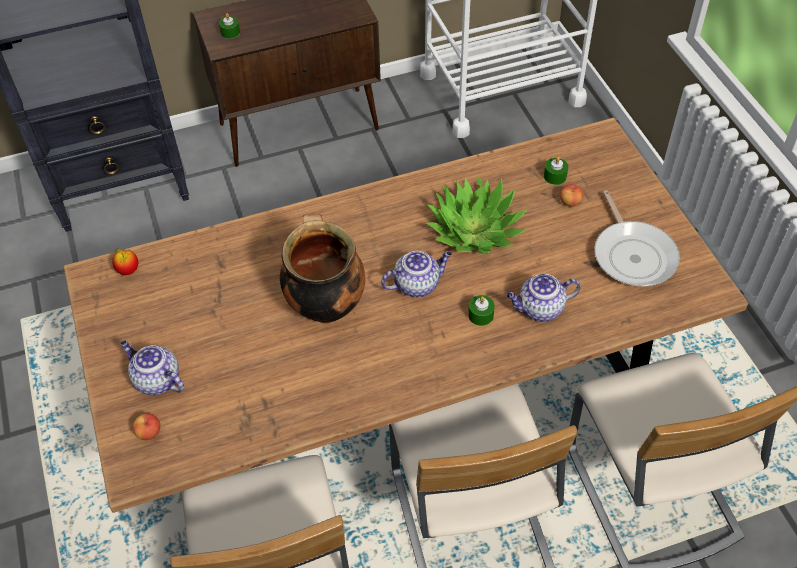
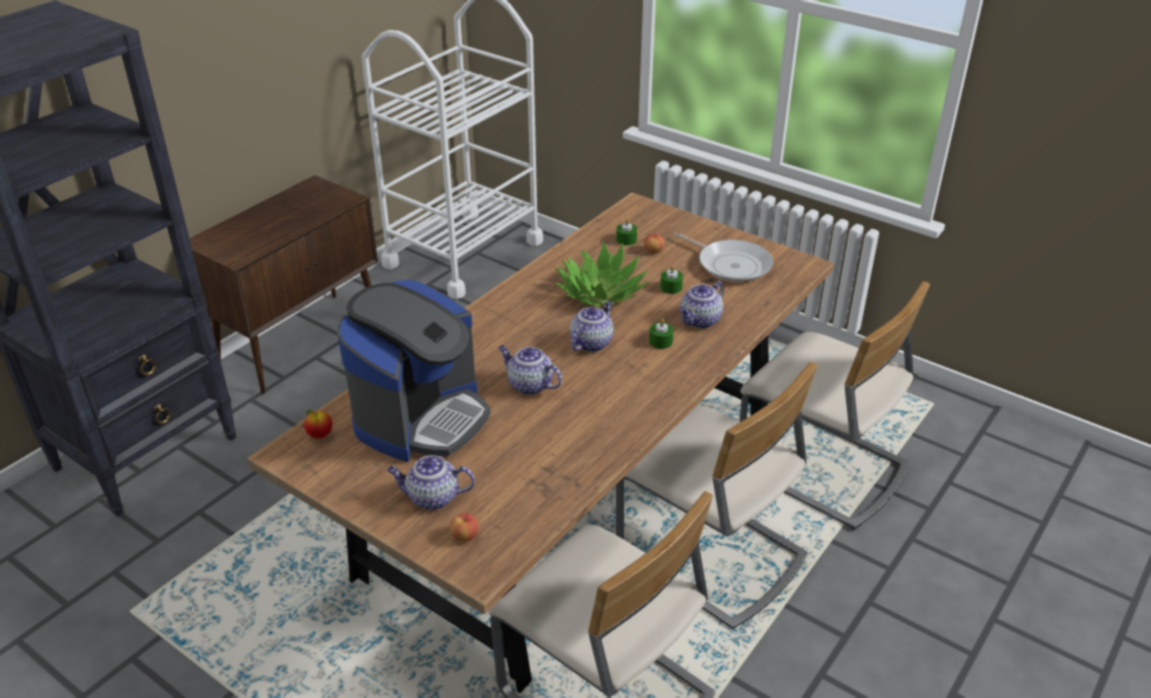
camera: 35 degrees left, 15 degrees down
(213, 293) = (421, 417): none -> coffee machine
(230, 32) = (234, 245): green candle -> green candle (671, 287)
(325, 304) = (529, 385): cooking pot -> teapot

